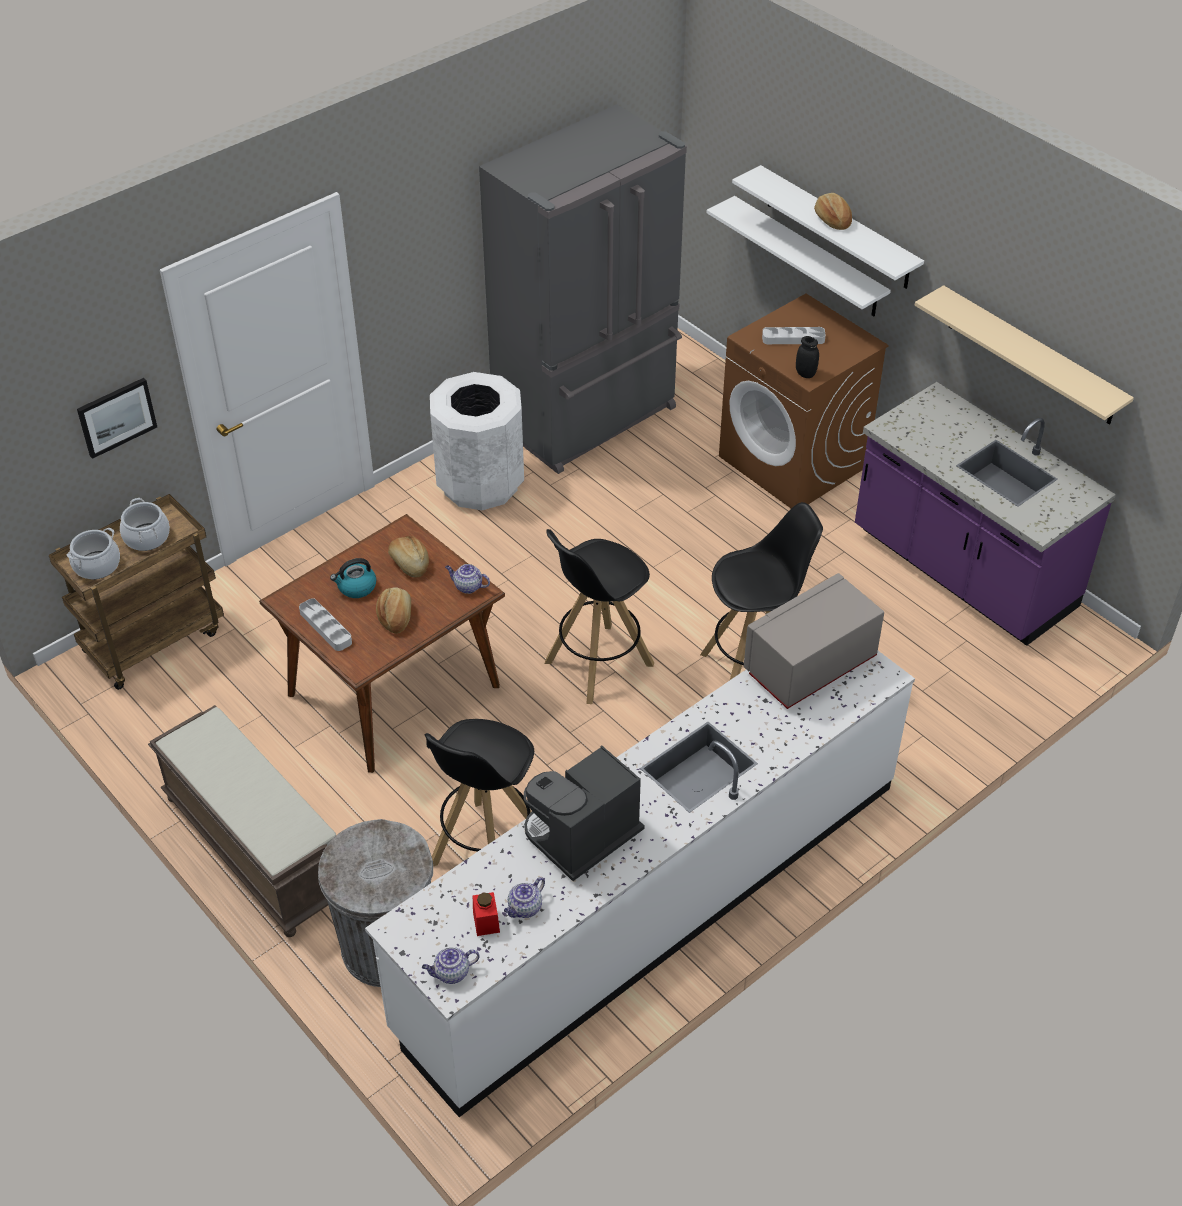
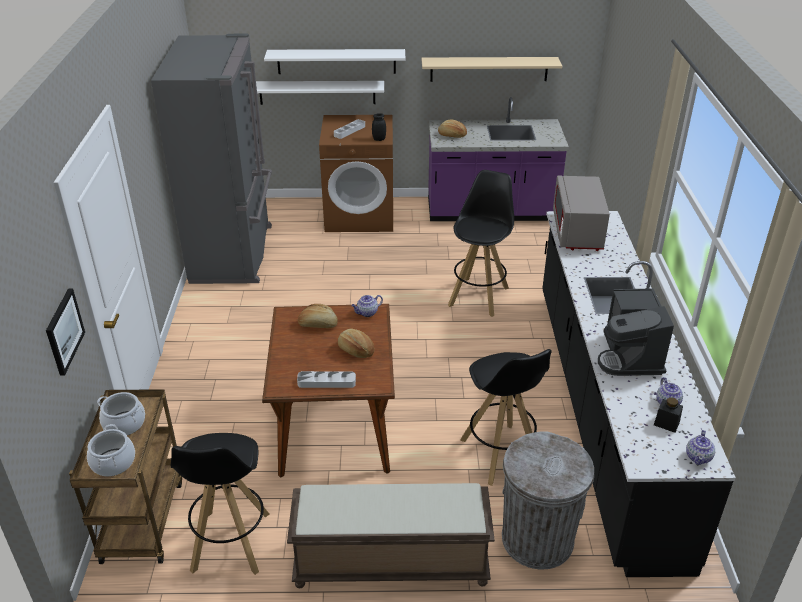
camera: 50 degrees left, 10 degrees down
(356, 587) = (309, 353): kettle -> none
(480, 484) = (224, 312): white trash can -> none
(486, 922) = (666, 423): red jar -> black jar
(597, 664) = (413, 342): black stool -> black stool (230, 542)
(652, 904) = (603, 412): white counter -> black counter
(832, 220) = (339, 52): bread -> bread (452, 135)

